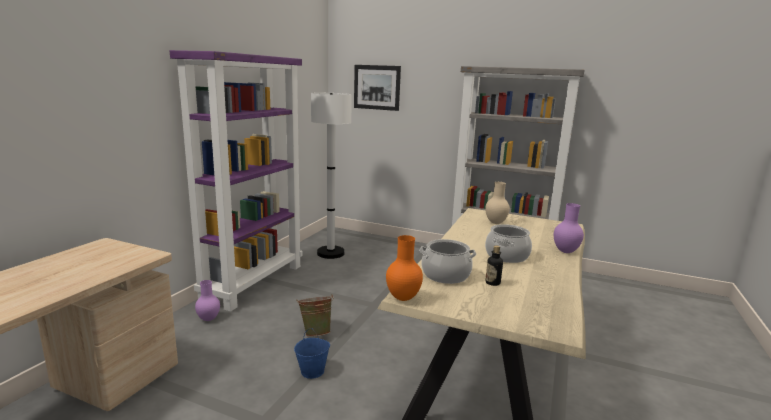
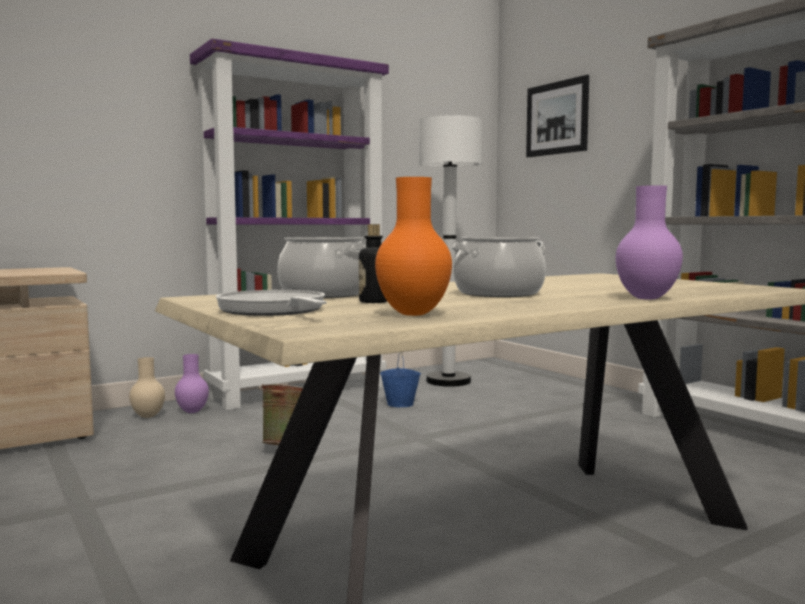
camera: 35 degrees right, 10 degrees down
(312, 371) = (217, 479): blue bucket -> blue bucket (400, 404)
(402, 298) = (192, 297): orange vase -> orange vase (413, 314)
(489, 309) = (274, 310): none -> frying pan
(495, 222) = (600, 280): beige vase -> beige vase (149, 416)

